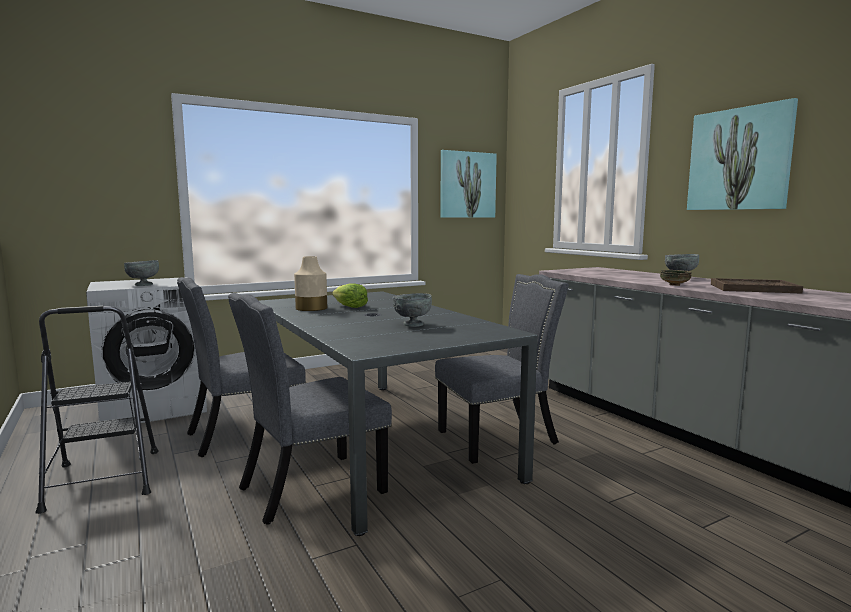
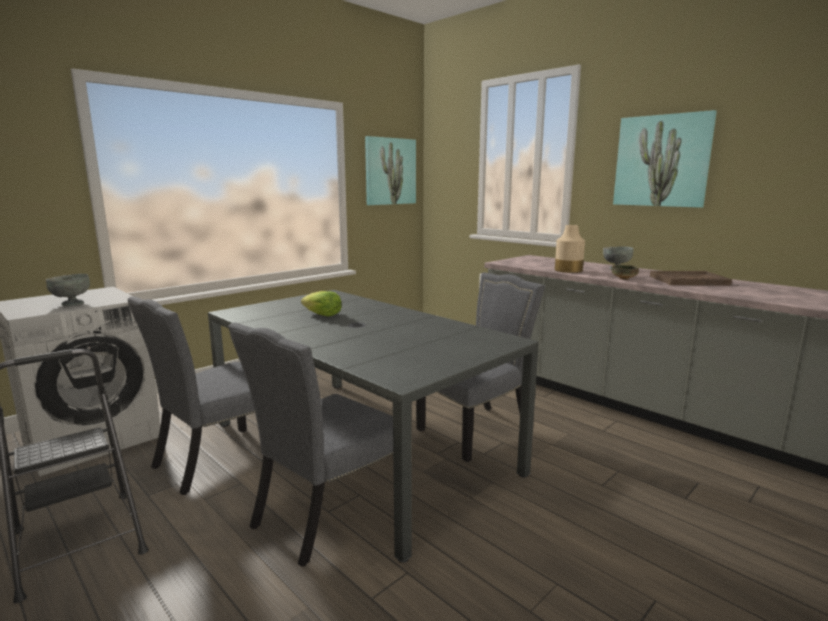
camera: 15 degrees left, 5 degrees up
(311, 308) = (283, 320): beige vase -> beige vase (568, 270)
(412, 325) = (411, 337): grey bowl -> none

